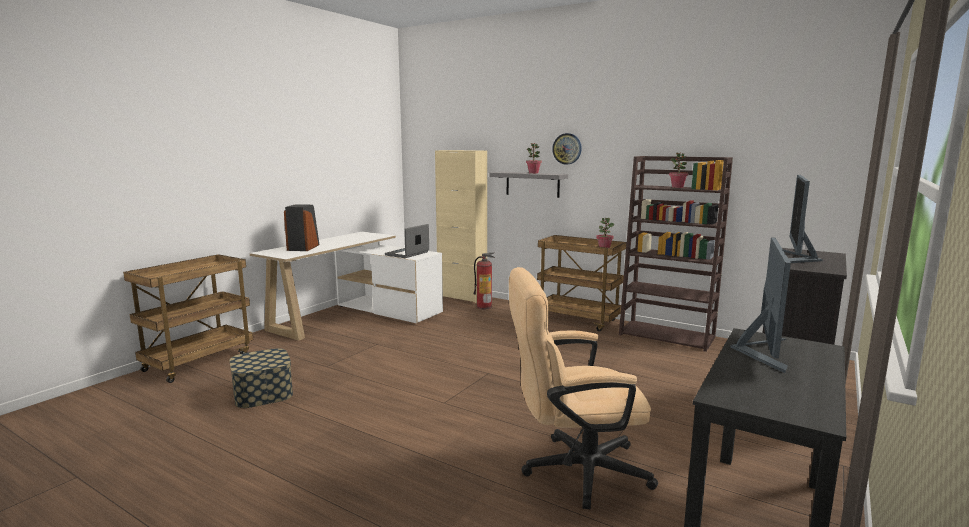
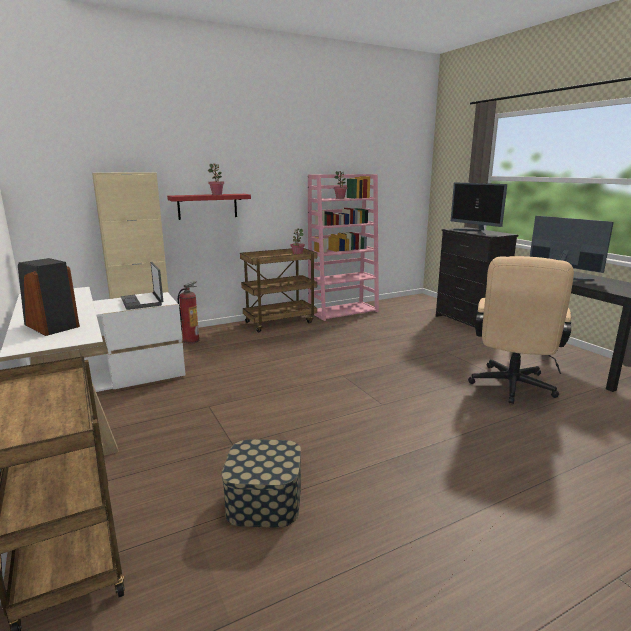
camera: 60 degrees left, 5 degrees up
(532, 184) = (207, 206): grey shelf -> red shelf
(567, 148) = (240, 169): wall clock -> none
(667, 336) = (343, 311): brown bookcase -> pink bookcase

